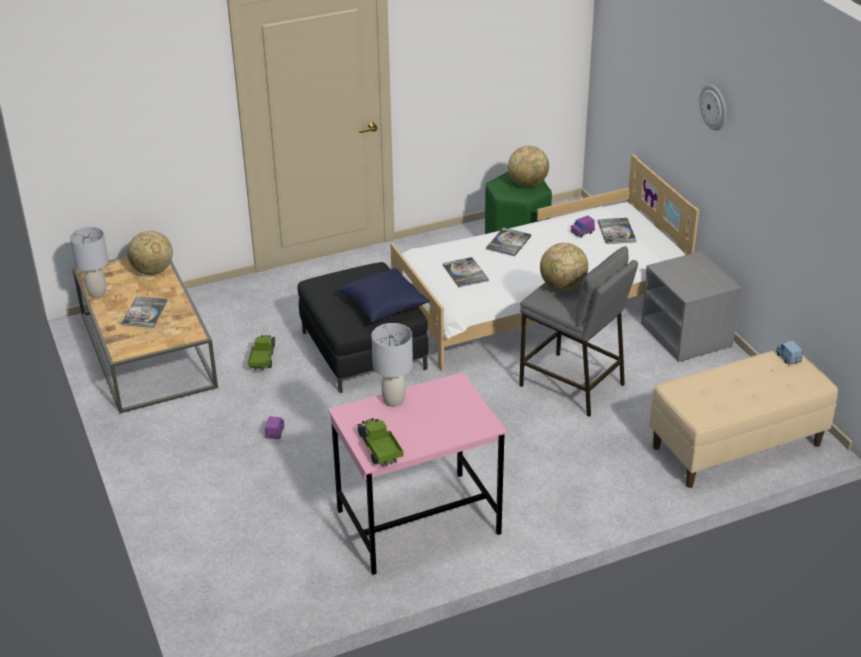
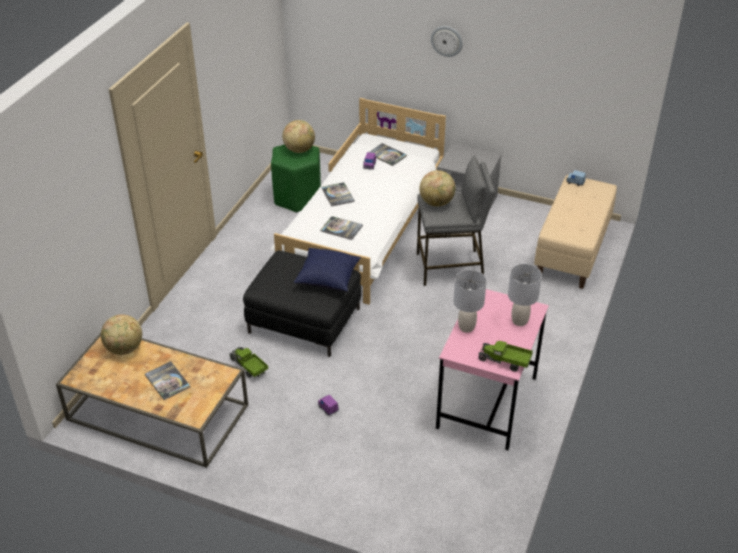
camera: 45 degrees left, 5 degrees up
(98, 293) = (107, 389): grey table lamp -> grey table lamp (519, 321)

